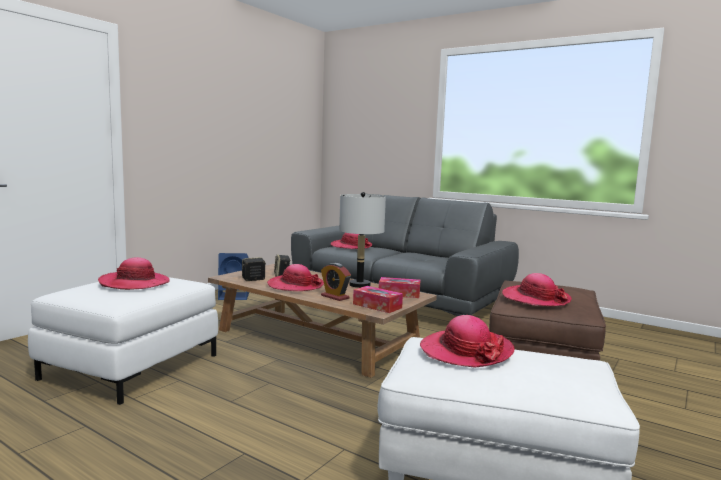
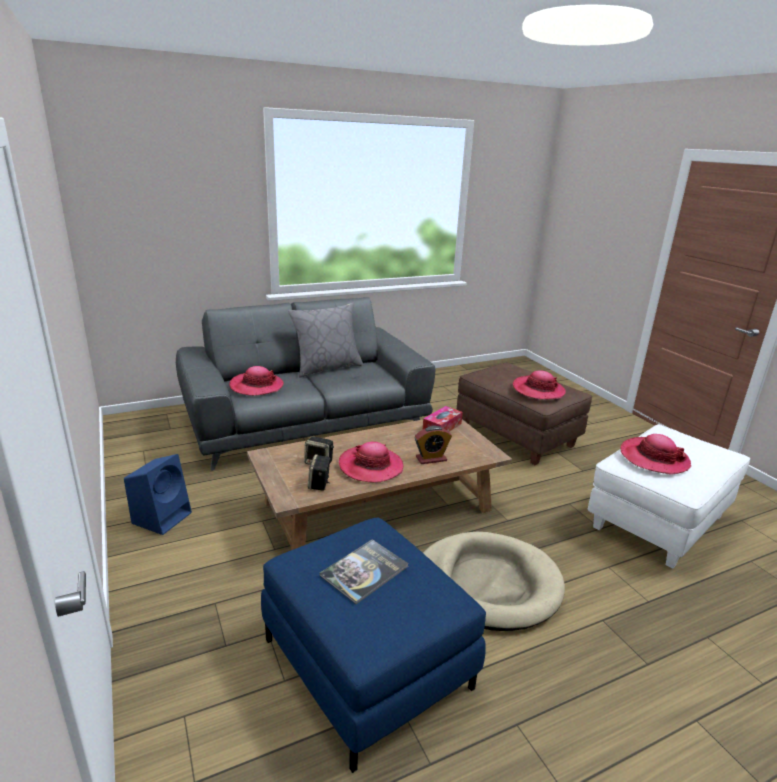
camera: 60 degrees left, 15 degrees up
(131, 366) = (366, 663): white ottoman -> blue ottoman
(134, 283) = (364, 571): hat -> book
(253, 391) = (487, 584): none -> beige dog bed
(360, 285) = (396, 433): grey table lamp -> none
(377, 306) = (474, 449): tissue box -> none
(420, 253) = (327, 367): none -> grey pillow

